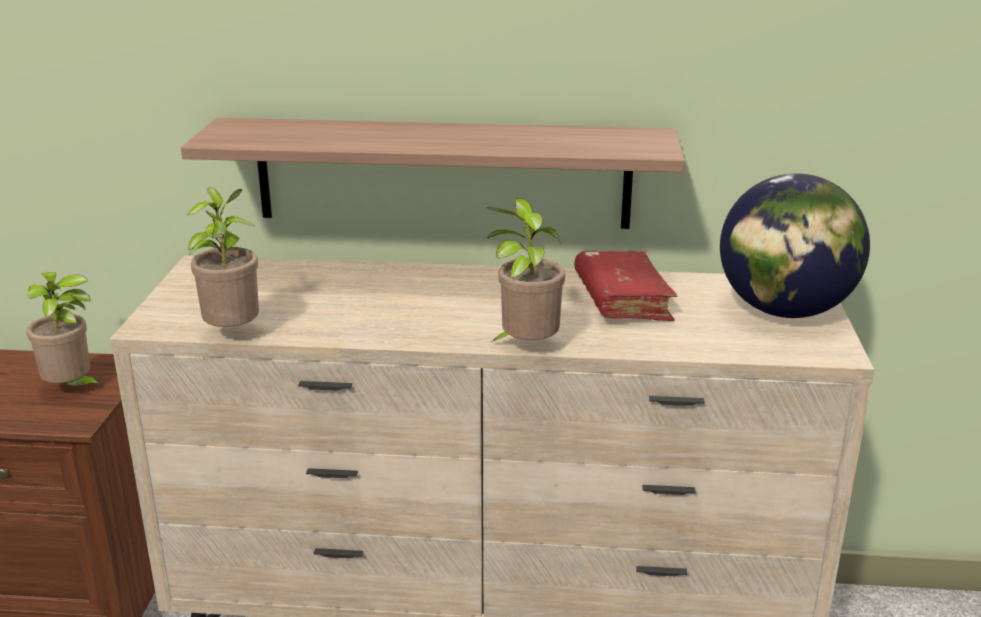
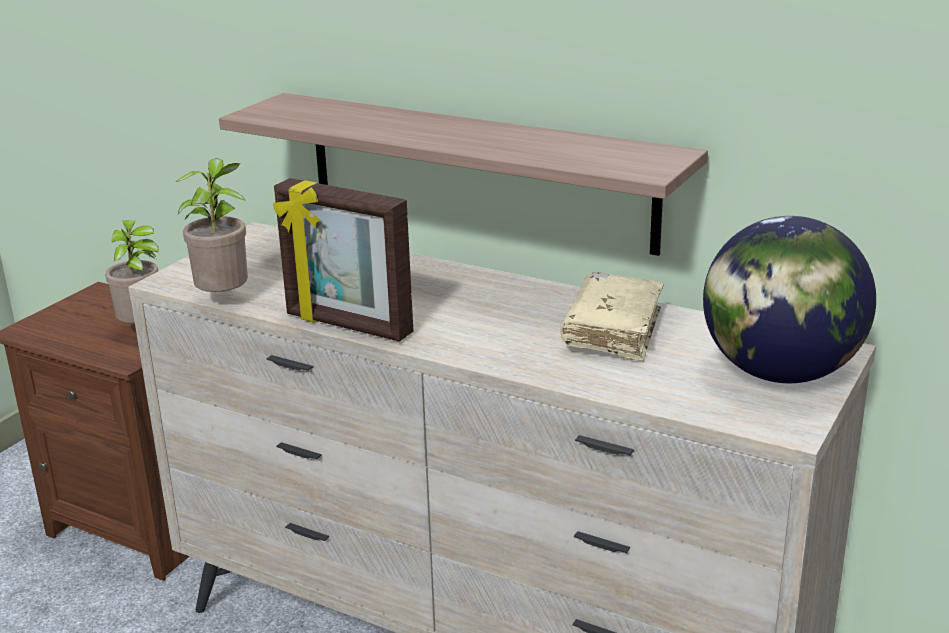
camera: 25 degrees right, 0 degrees up
(383, 337) = (347, 325): none -> picture frame
(526, 348) = (466, 361): potted plant -> none
(622, 300) = (613, 330): red book -> beige book

